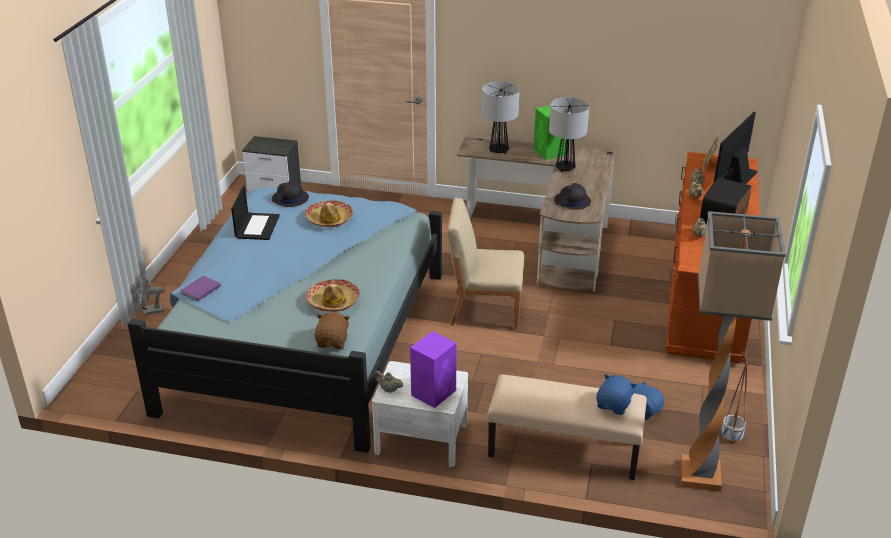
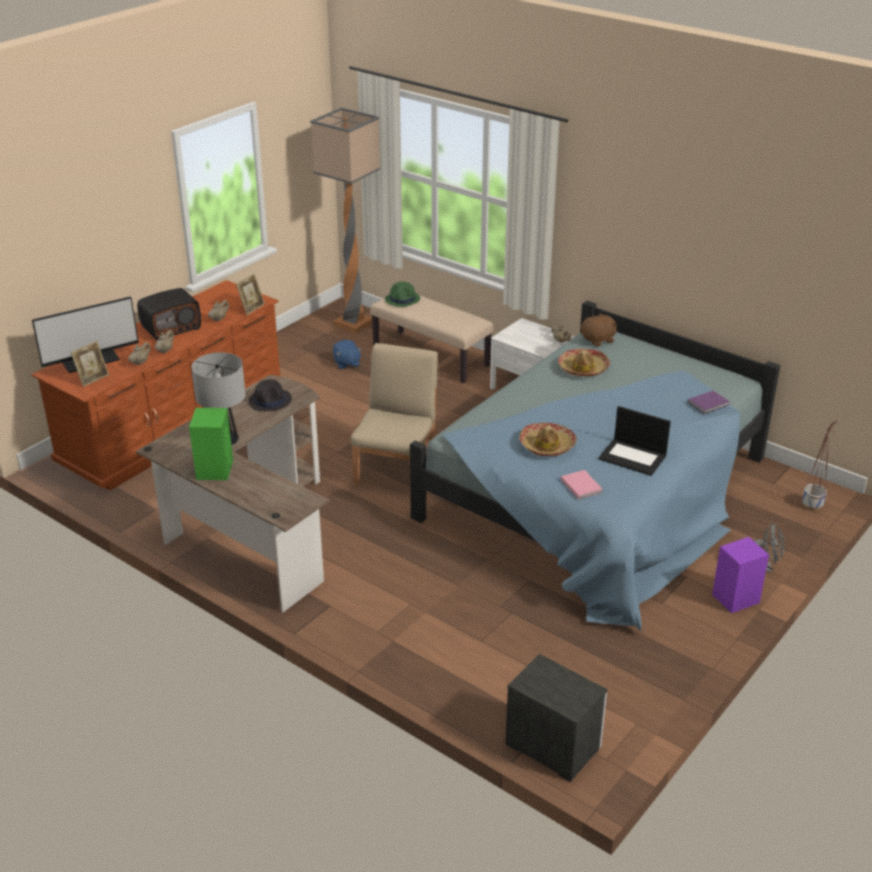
camera: 155 degrees left, 0 degrees up
(257, 226) = (633, 457): laptop -> laptop turned 90 degrees counterclockwise
(290, 199) = (581, 485): black hat -> pink book
(333, 342) = (598, 340): brown plush toy -> brown plush toy turned 150 degrees counterclockwise
(434, 392) = (526, 332): purple speaker -> purple speaker (734, 599)
(484, 309) = (397, 470): beige chair -> beige chair turned 105 degrees counterclockwise
(498, 150) = (271, 489): table lamp -> none
(614, 405) = (402, 299): blue plush toy -> green hat
(688, 254) = (251, 308): none -> picture frame
(731, 437) = (305, 335): planter -> planter (812, 505)

